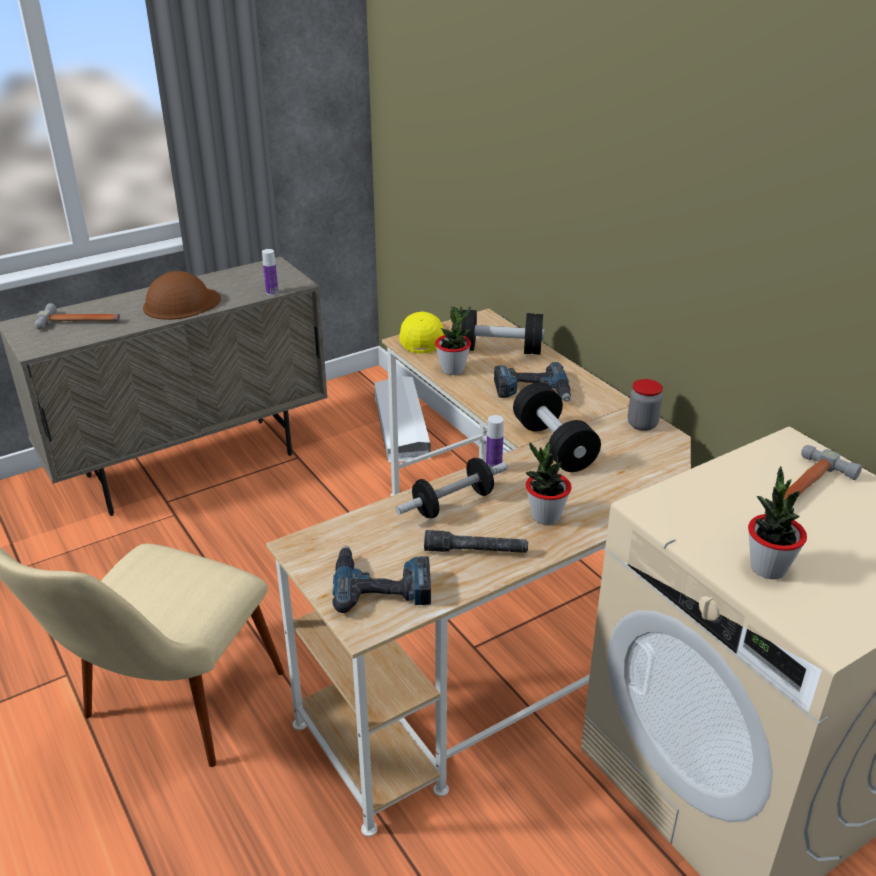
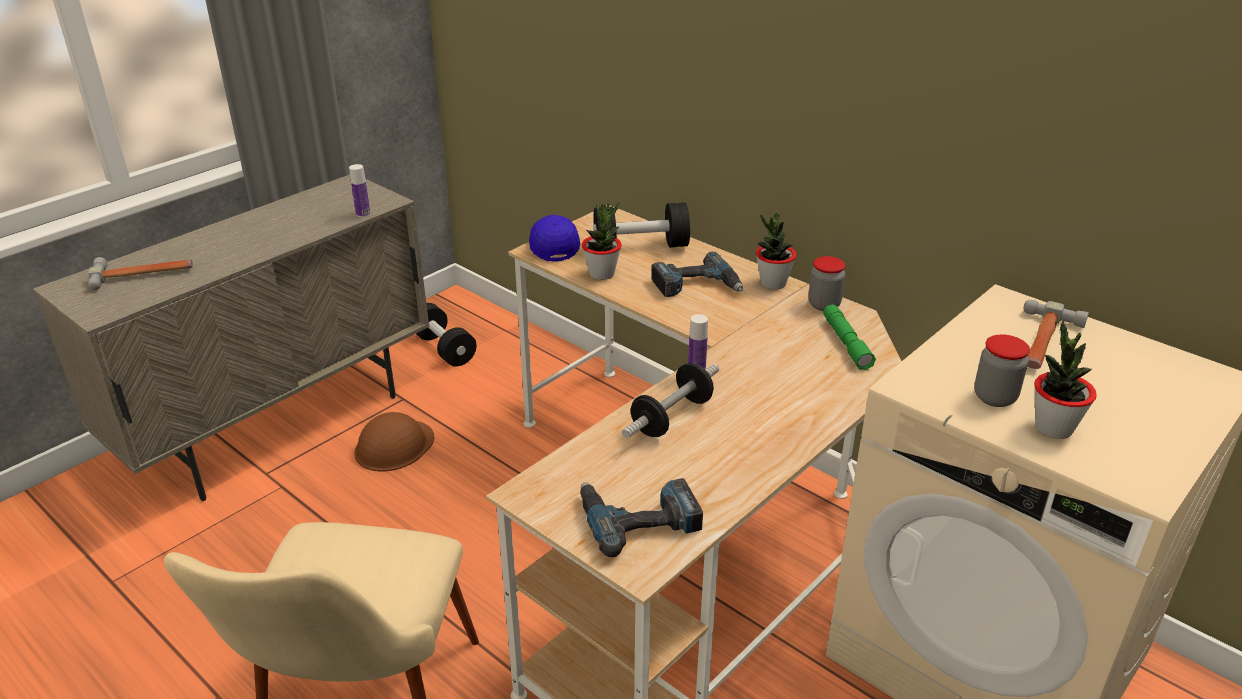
camera: 15 degrees left, 0 degrees up
(181, 303) = (260, 239): brown hard hat -> brown hard hat (394, 445)
(401, 425) = (507, 347): white storage box -> none
(422, 339) = (553, 246): yellow cap -> blue cap
(476, 551) = (721, 464): grey flashlight -> none
(545, 516) = (774, 415): potted plant -> potted plant (773, 283)
(553, 445) = (746, 339): black dumbbell -> black dumbbell (444, 349)
(645, 462) = (846, 343): none -> green flashlight
(726, 530) = (994, 397): none -> jar

